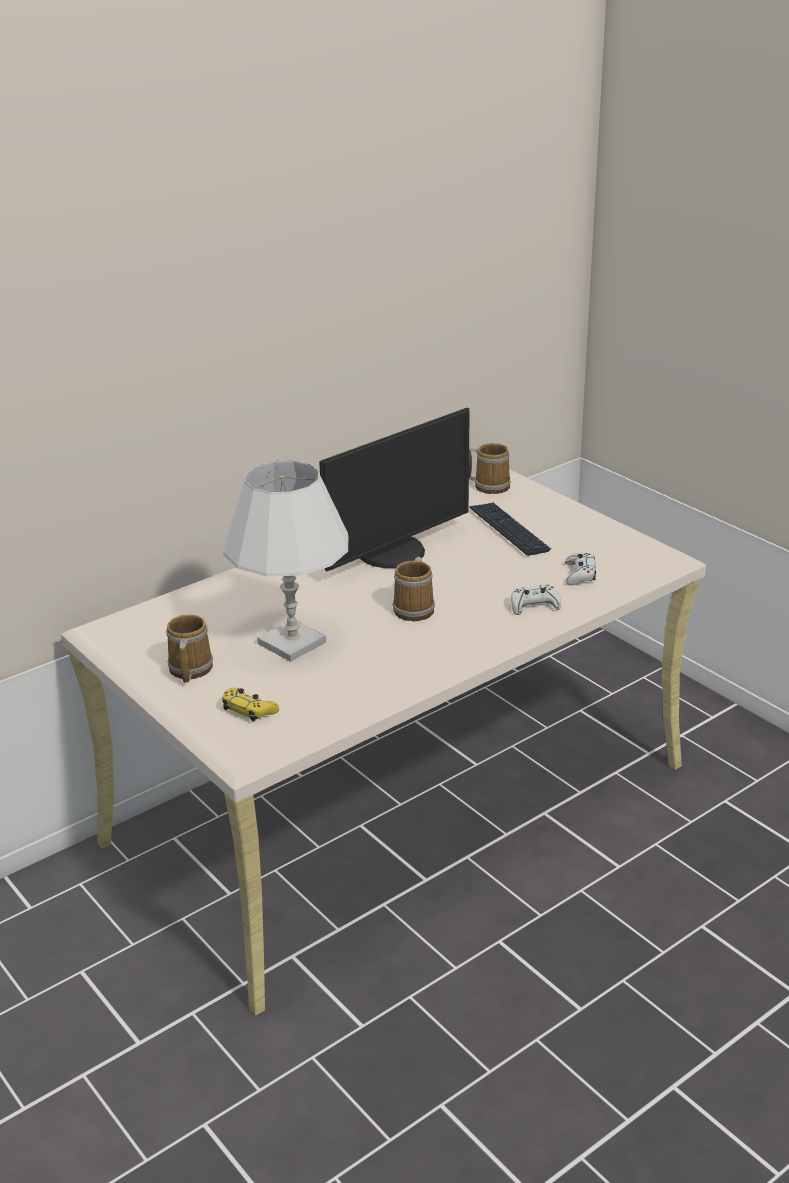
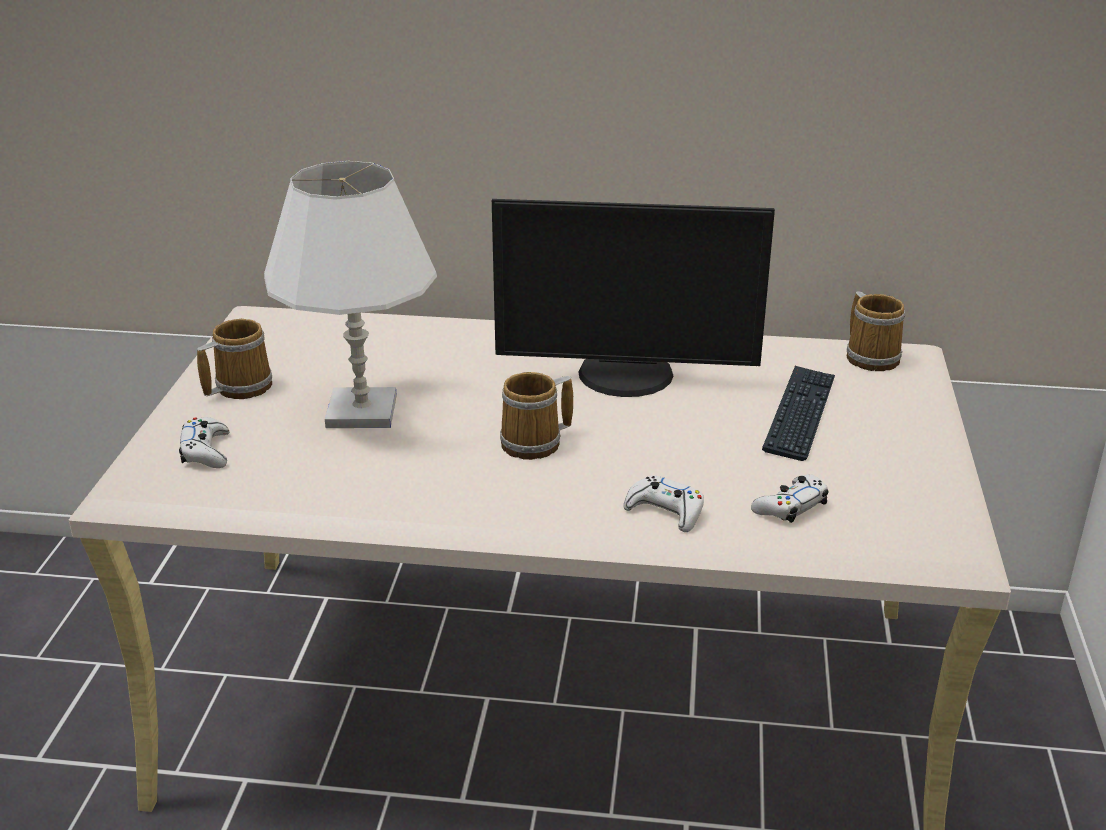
camera: 45 degrees right, 0 degrees up
(249, 710) = (206, 451): yellow game controller -> white game controller

